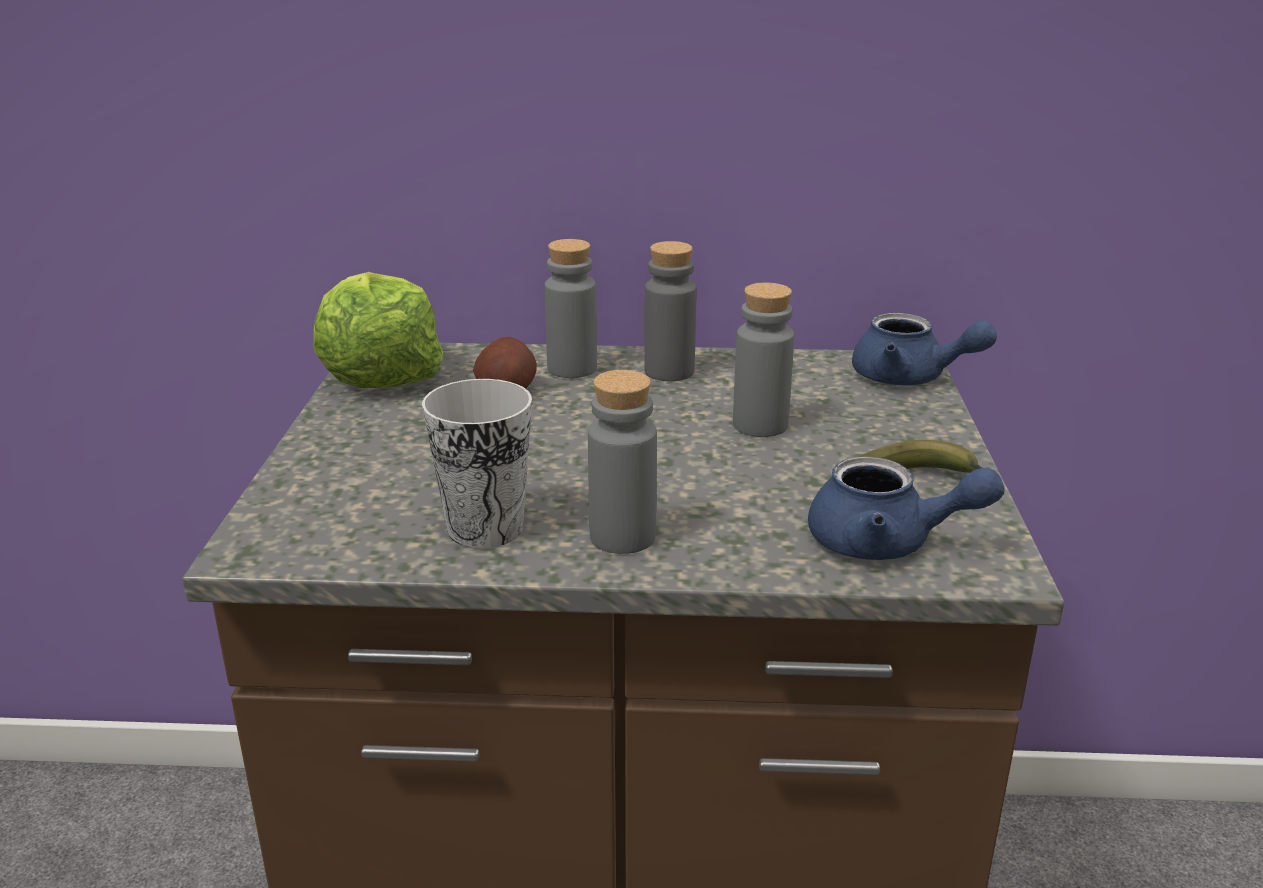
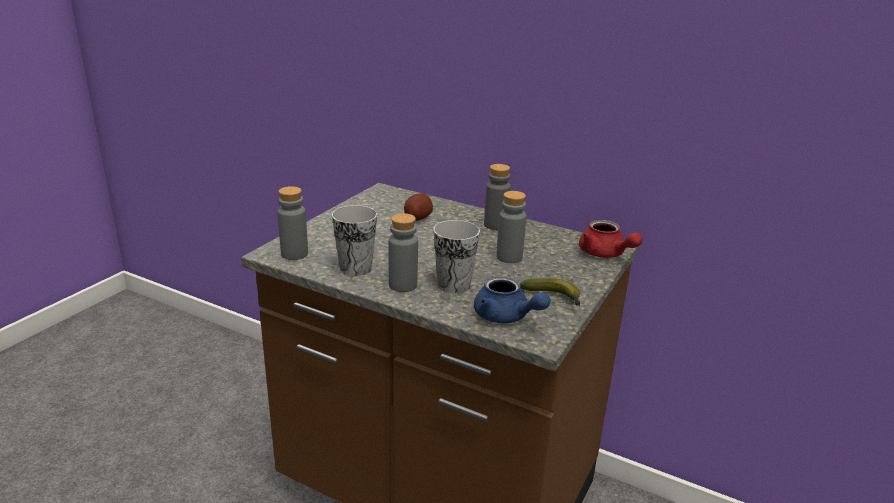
camera: 25 degrees right, 0 degrees up
(379, 373) = (375, 198): lettuce -> none
(572, 368) = (455, 214): grey bottle -> grey bottle (294, 254)
(721, 507) = (454, 285): none -> cup
(910, 378) = (605, 254): blue teapot -> red teapot

